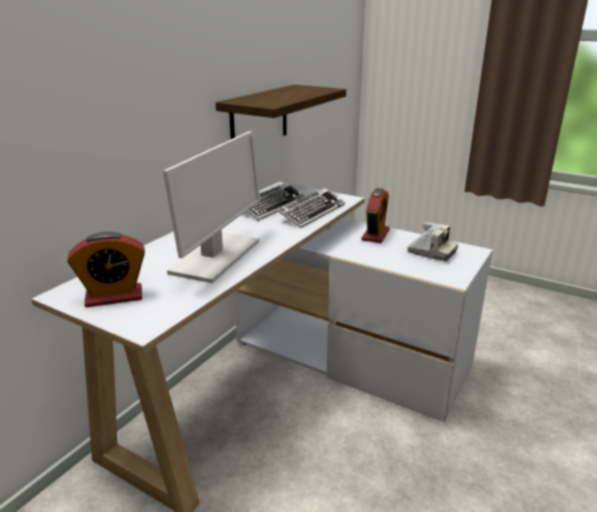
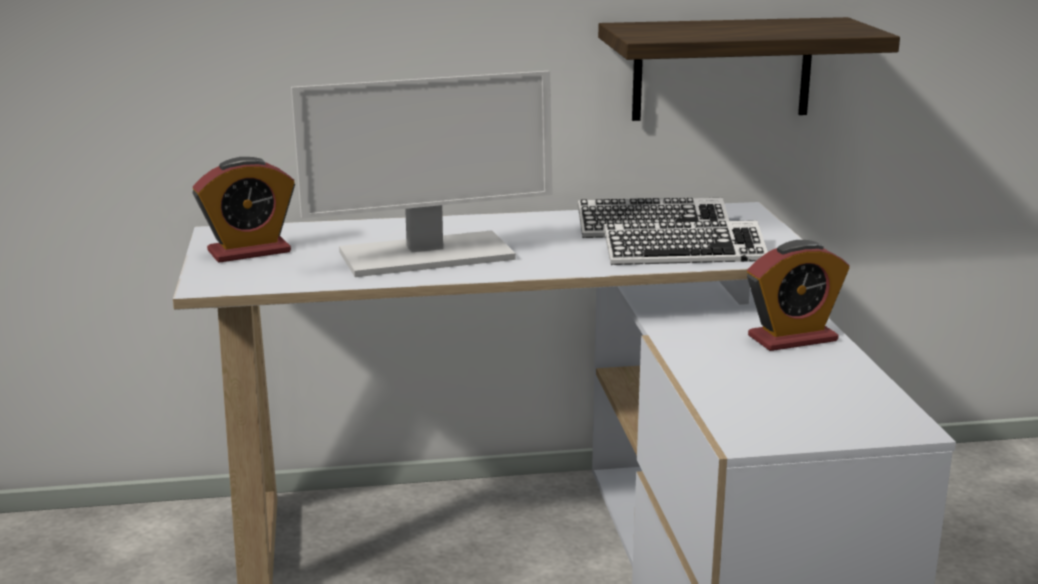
camera: 50 degrees right, 5 degrees down
(114, 297) = (249, 251): alarm clock -> alarm clock turned 60 degrees counterclockwise
(431, 252) = (818, 396): camera -> none

